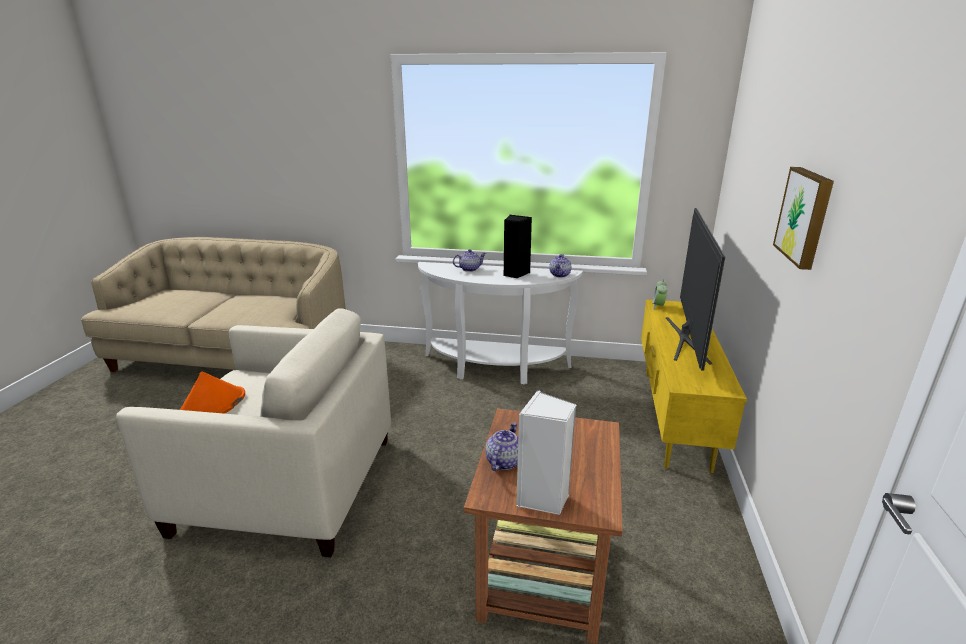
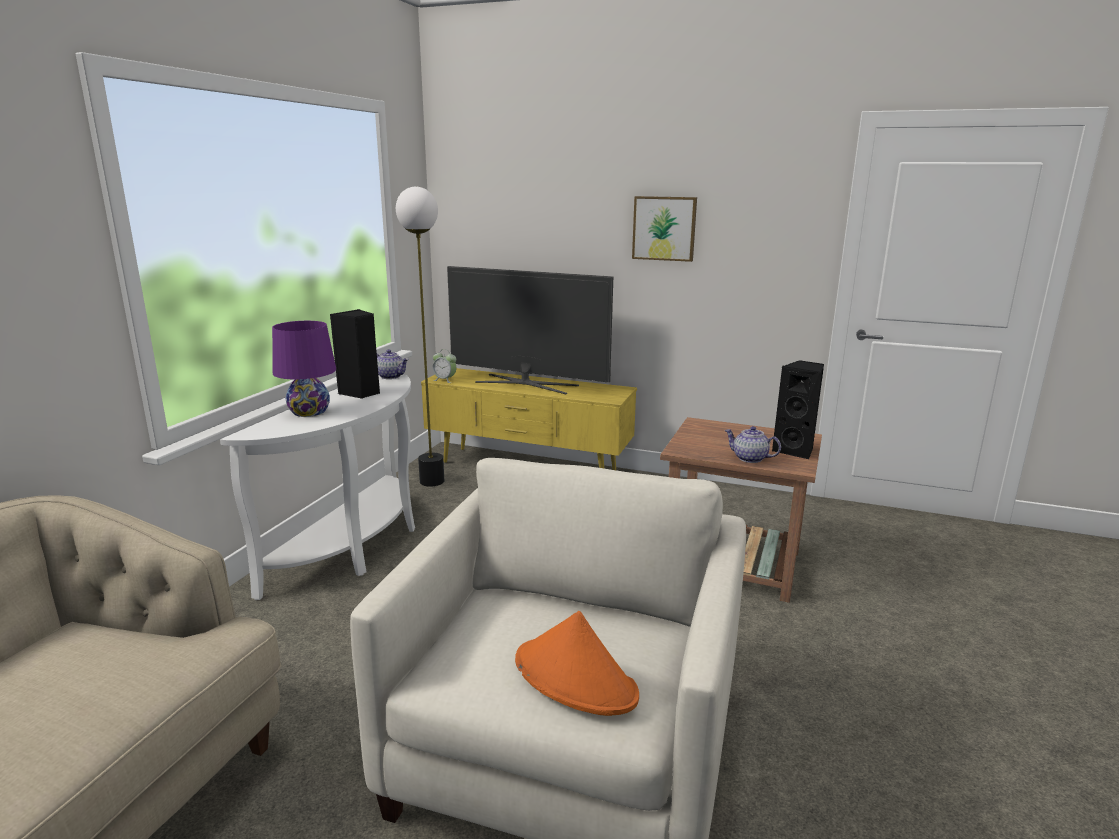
camera: 80 degrees left, 5 degrees down
(469, 269) = (309, 412): teapot -> purple table lamp
(543, 498) = (795, 450): white speaker -> black speaker
(607, 376) = (432, 481): none -> floor lamp

